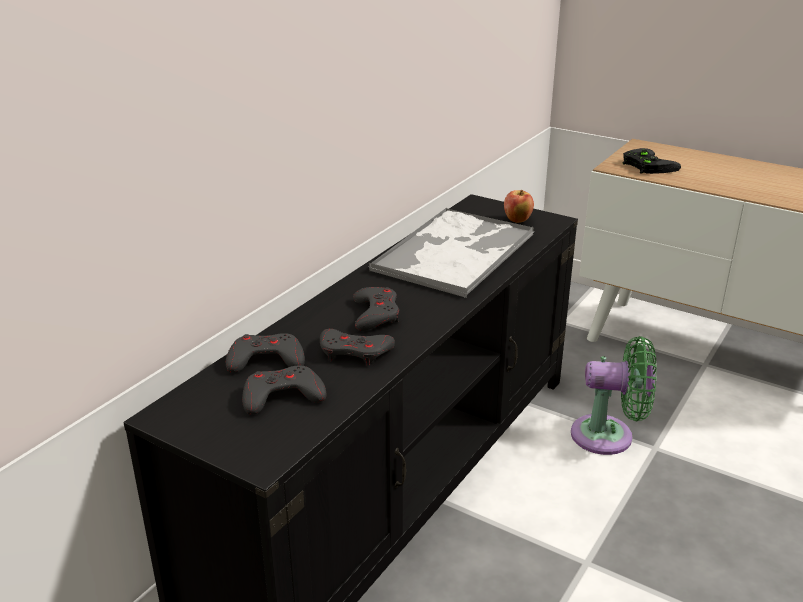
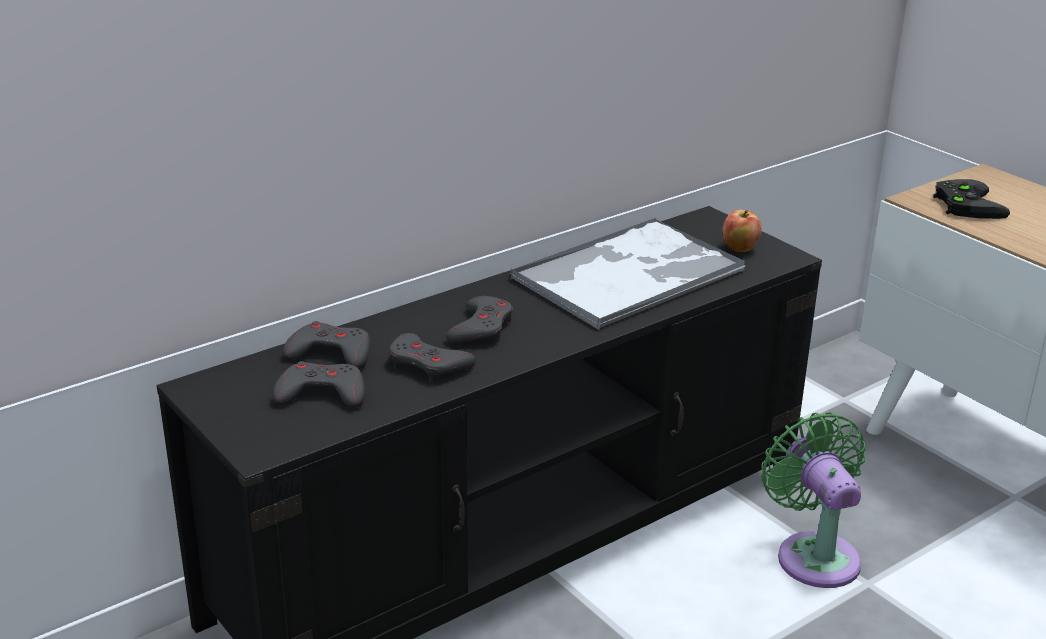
camera: 20 degrees right, 0 degrees up
(609, 436) = (814, 554): green fan -> green fan turned 135 degrees counterclockwise

